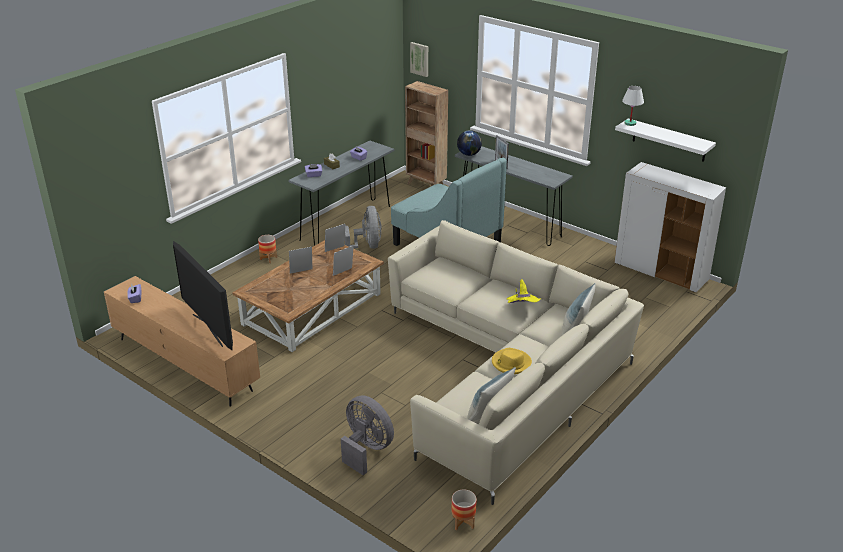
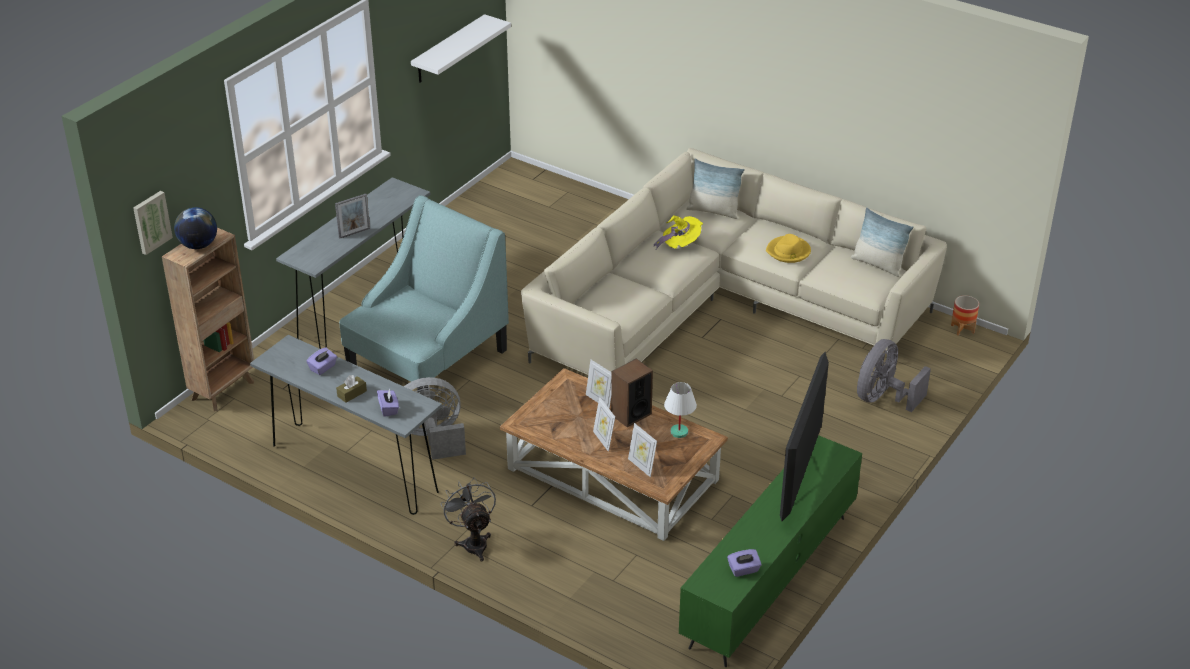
camera: 95 degrees left, 5 degrees up
(185, 364) = (769, 580): brown tv stand -> green tv stand
(208, 329) = (800, 479): television -> television turned 150 degrees clockwise
(268, 258) = (473, 542): planter -> grey fan
(325, 284) = (631, 414): none -> speaker
(335, 250) = (536, 415): picture frame -> picture frame (642, 466)
(469, 154) = (317, 261): globe -> globe (198, 245)
(630, 123) = (428, 60): white table lamp -> white table lamp (679, 432)
(661, 272) = (491, 192): white cabinet -> none

